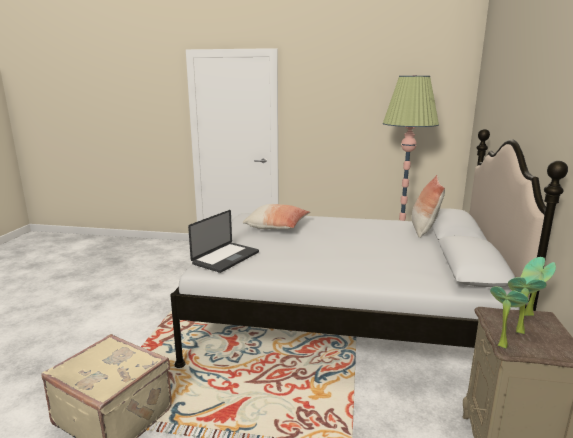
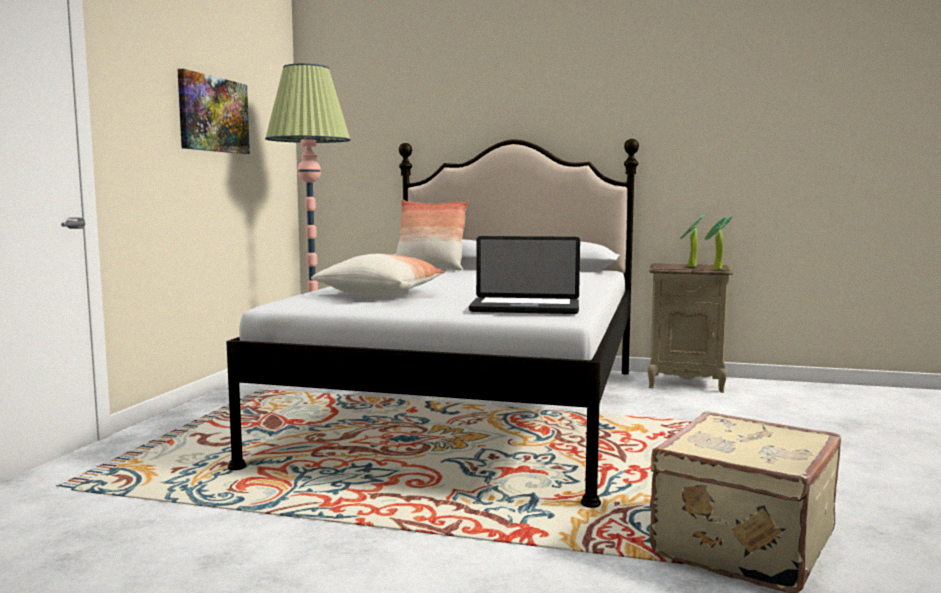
camera: 85 degrees left, 10 degrees down
(226, 258) = (525, 308): laptop -> laptop turned 150 degrees clockwise
(370, 107) = (213, 114): none -> picture
(527, 316) = (663, 265): potted plant -> none

